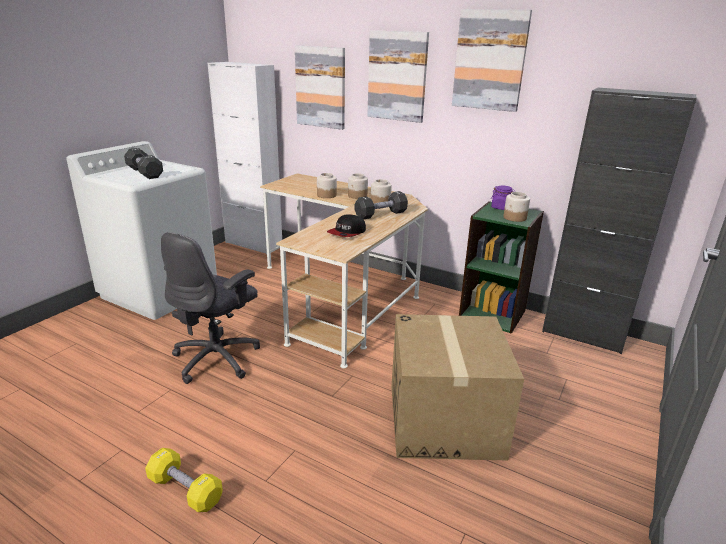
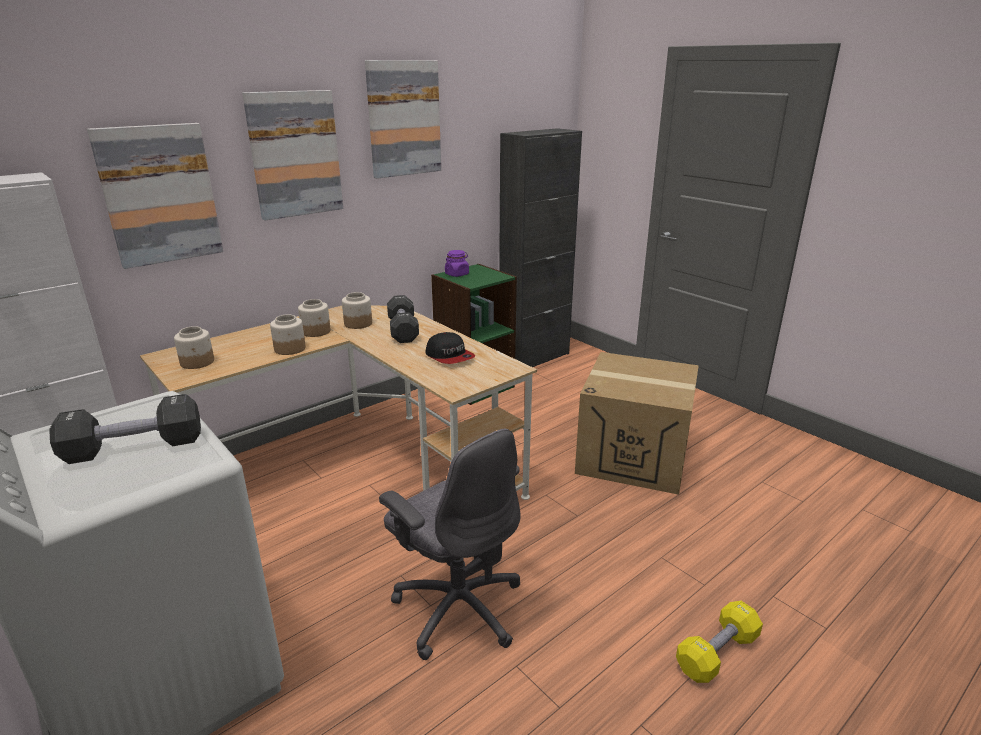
camera: 70 degrees left, 0 degrees up
(514, 218) = (489, 276): jar -> jar (197, 362)

